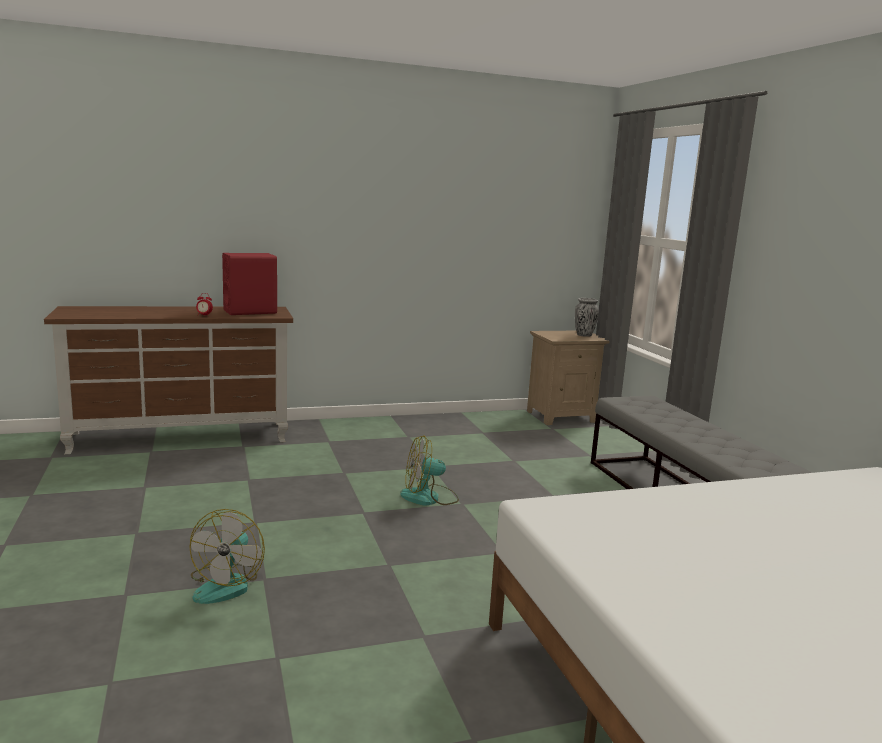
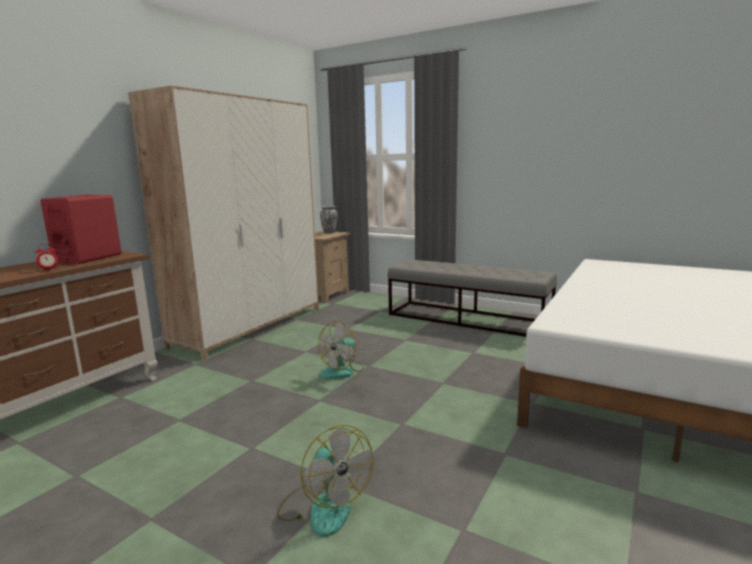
camera: 40 degrees left, 0 degrees up
(428, 424) = (250, 326): none -> white wardrobe

